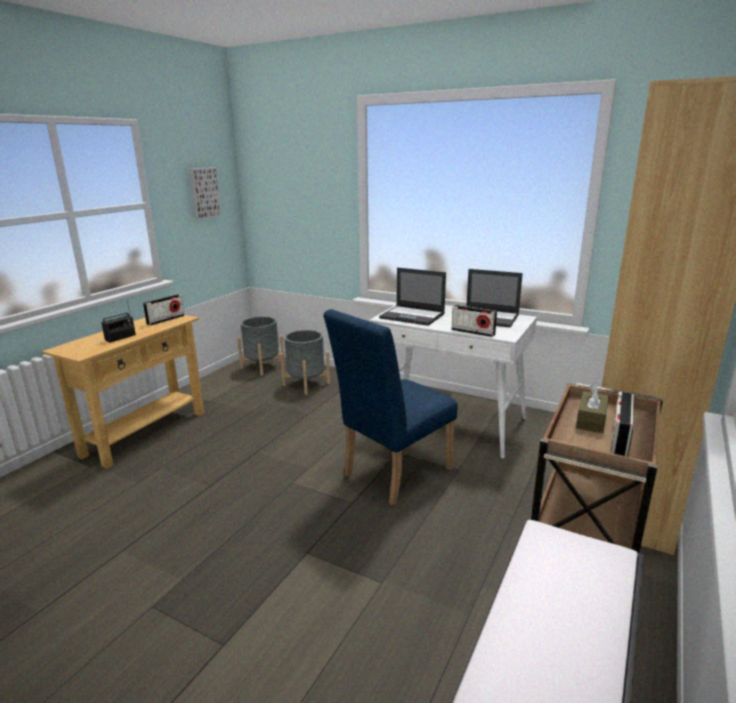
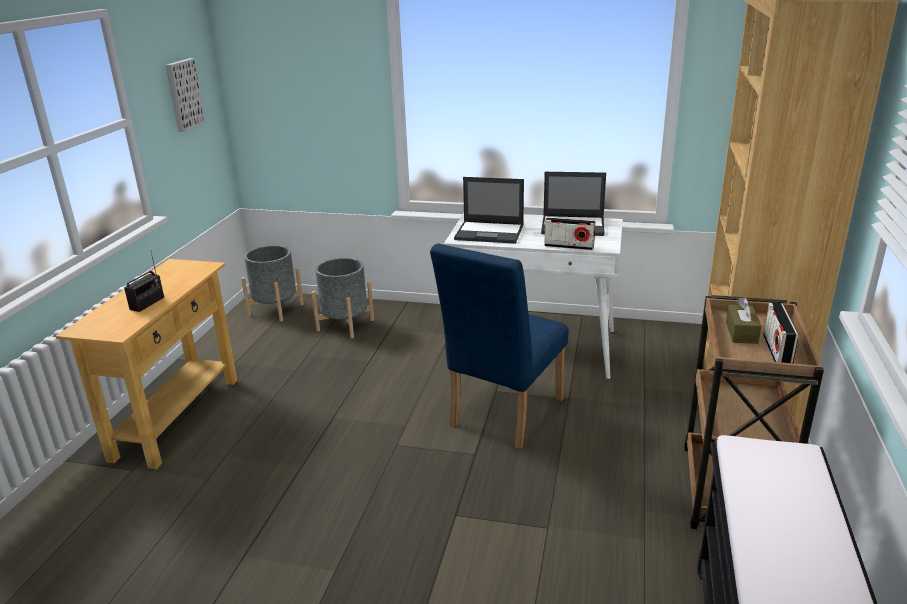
camera: 15 degrees left, 5 degrees up
(165, 320) = (184, 271): radio -> none

